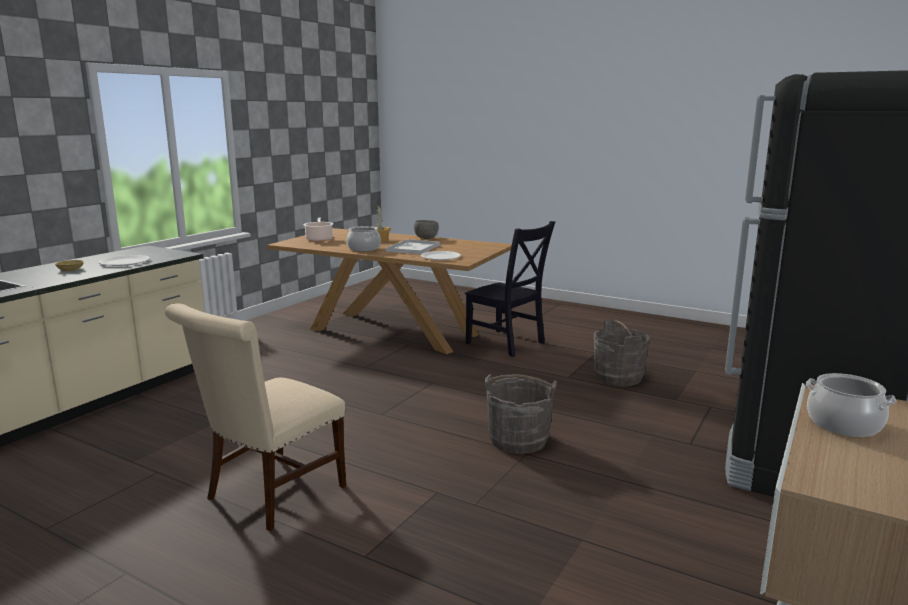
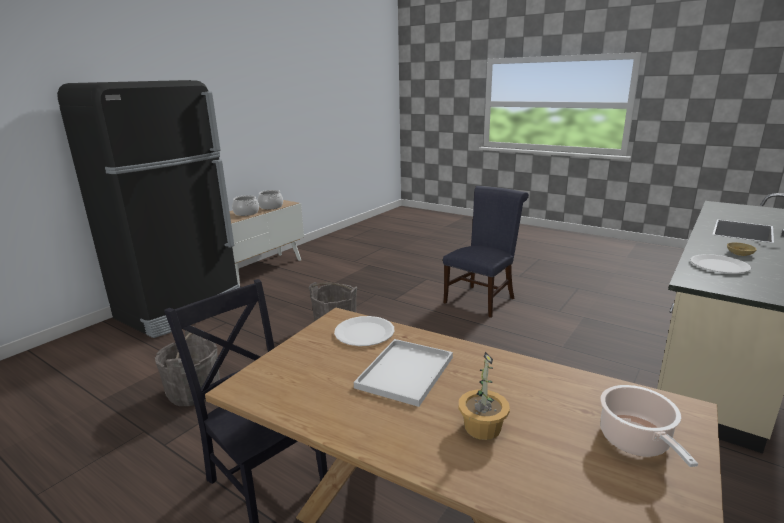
camera: 175 degrees left, 5 degrees up
(270, 495) = (482, 299): beige chair -> blue chair
(364, 249) = (495, 371): cooking pot -> cooking pot (271, 207)
(426, 238) = (374, 438): grey bowl -> none

